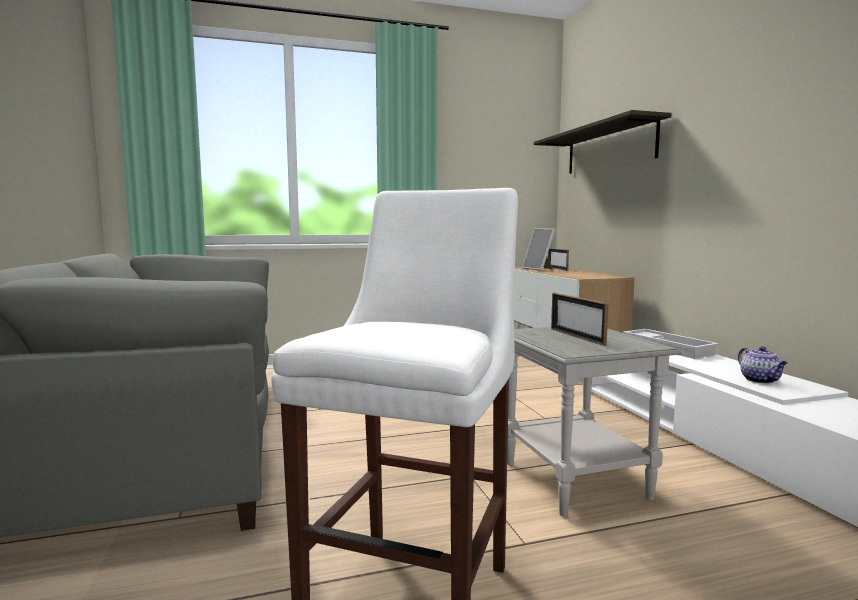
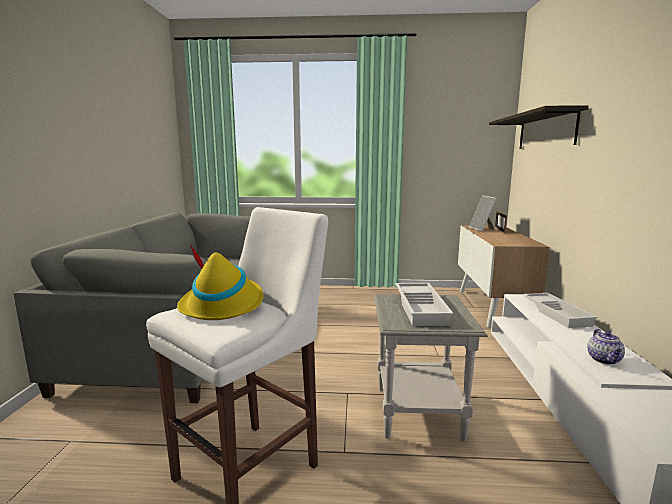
camera: 20 degrees right, 5 degrees up
(384, 324) = (223, 305): none -> yellow hat
(576, 336) = (422, 308): picture frame -> white tray

